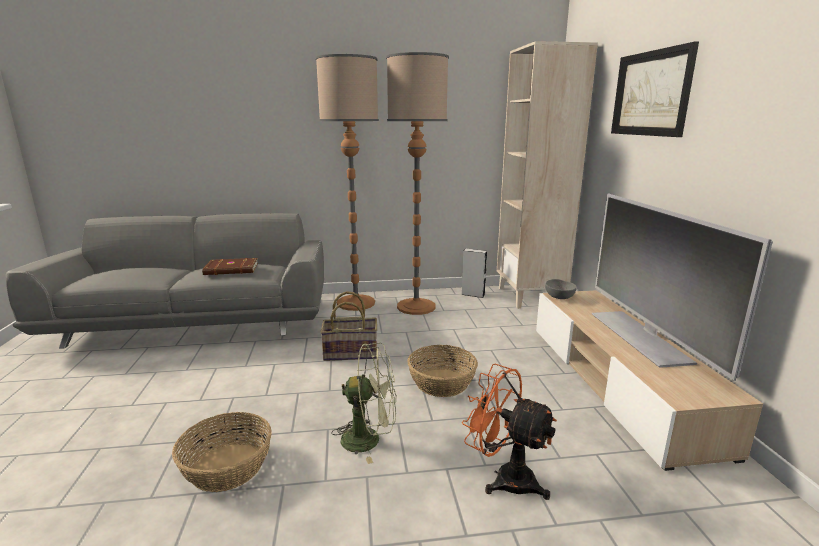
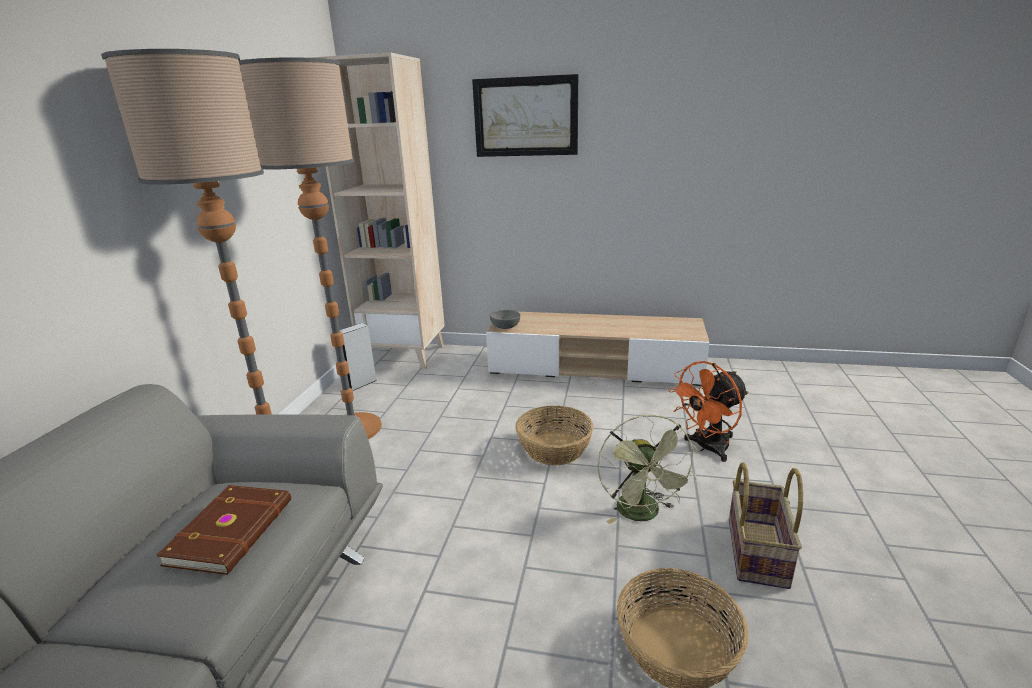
camera: 70 degrees left, 5 degrees up
(351, 352) = (443, 504): basket -> basket (755, 551)
(369, 439) = (643, 514): green fan -> green fan turned 150 degrees clockwise
(640, 336) = (601, 321): television -> none

